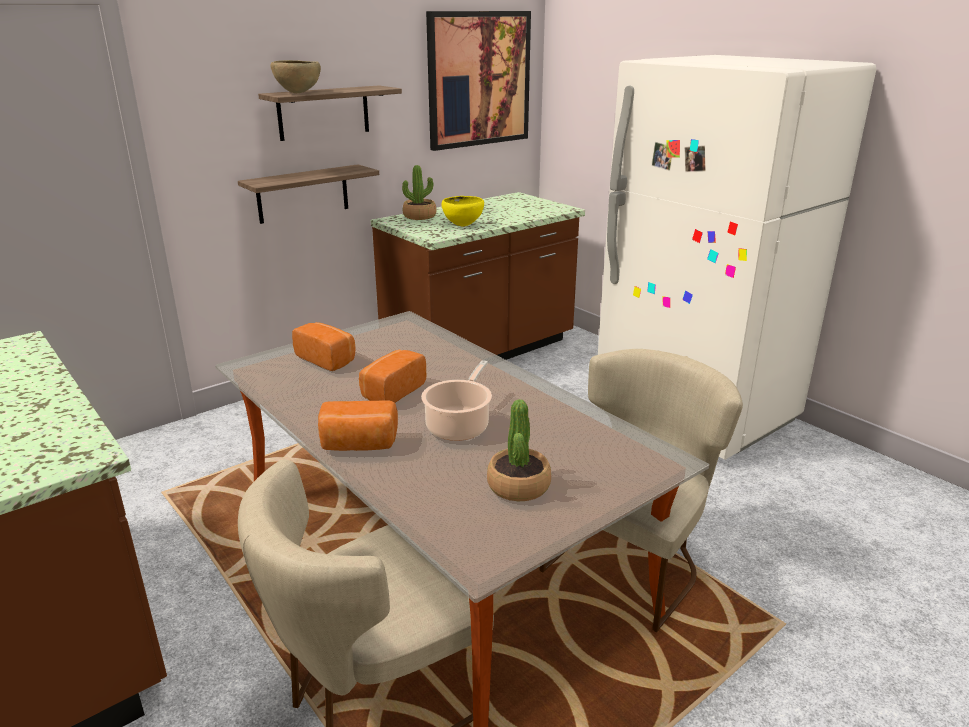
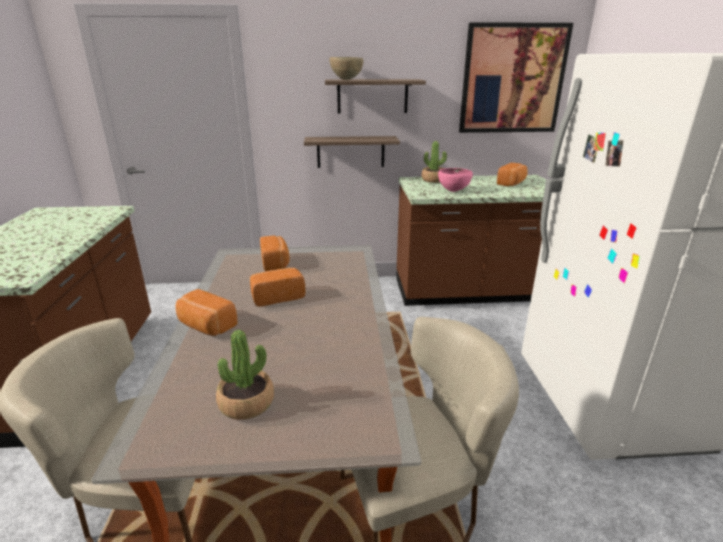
camera: 35 degrees right, 0 degrees up
(459, 425) = (280, 337): cooking pot -> none
(463, 225) = (453, 191): yellow bowl -> pink bowl
(509, 206) = (512, 183): none -> bread

